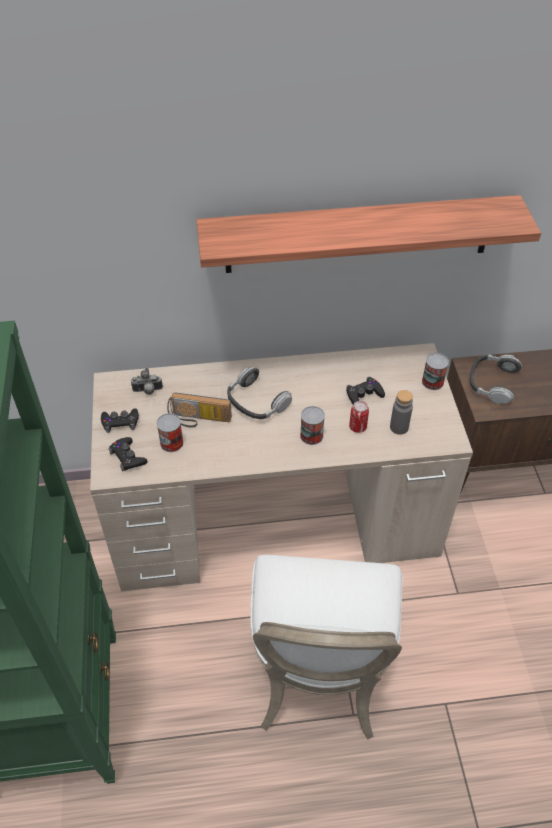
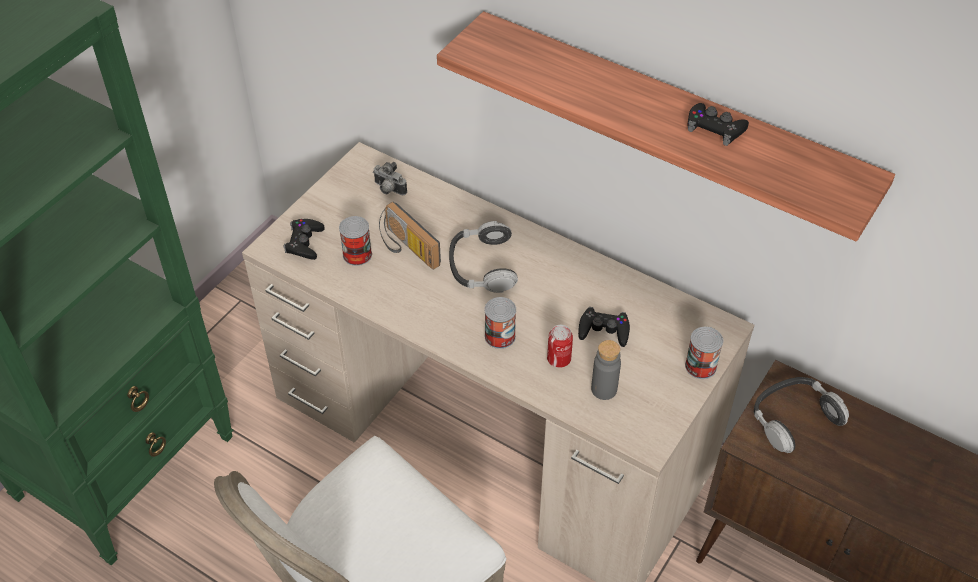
camera: 40 degrees right, 0 degrees up
(120, 422) = (332, 205): black game controller -> black game controller (715, 128)

